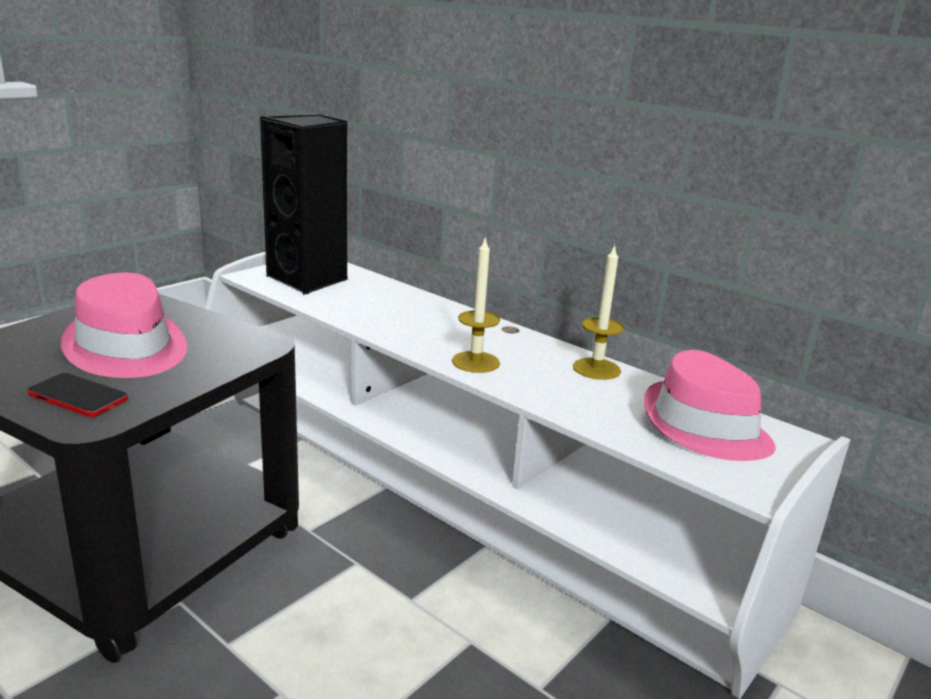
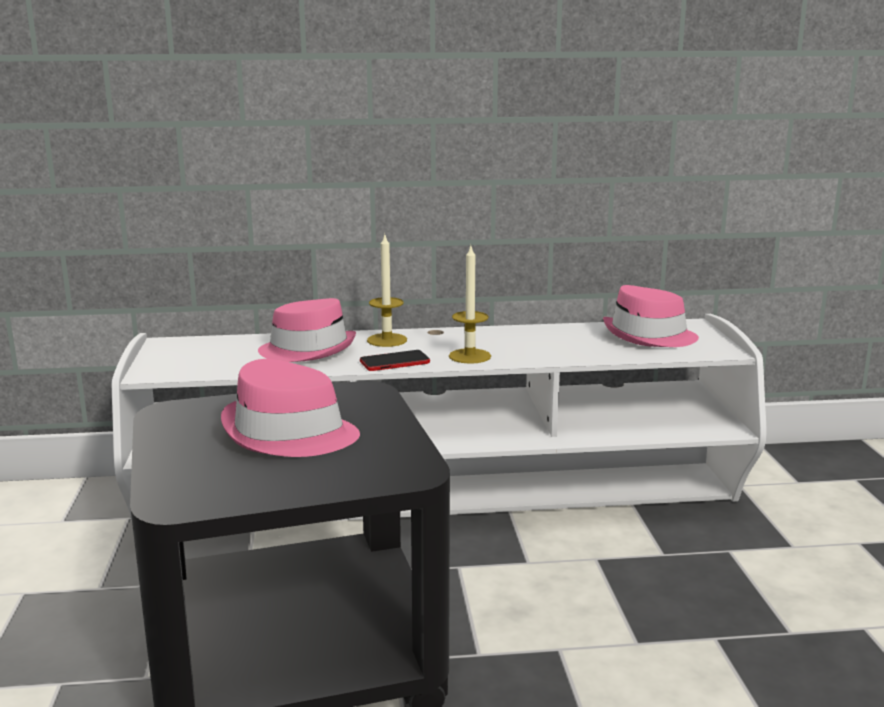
camera: 45 degrees left, 5 degrees down
(78, 397) = (357, 468): phone -> phone (394, 362)
(310, 280) = (210, 357): black speaker -> none
(379, 302) = (308, 350): none -> pink hat
(596, 368) = (536, 332): candle -> candle (387, 340)

